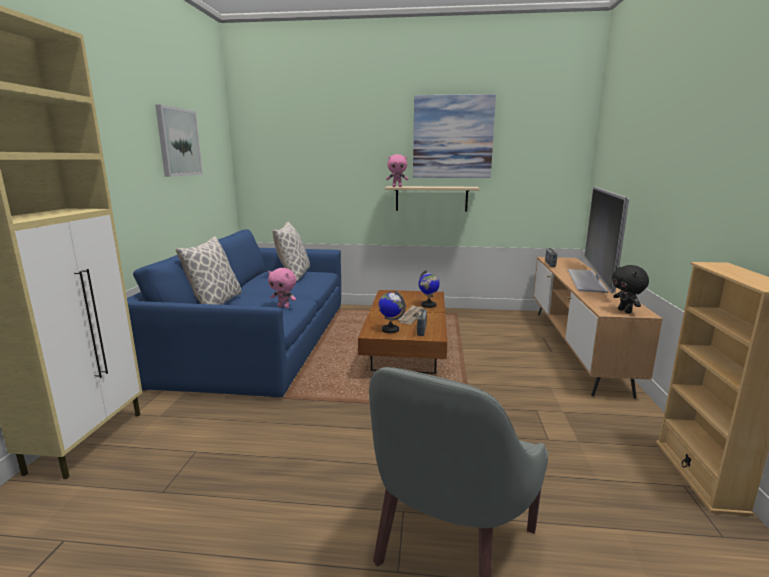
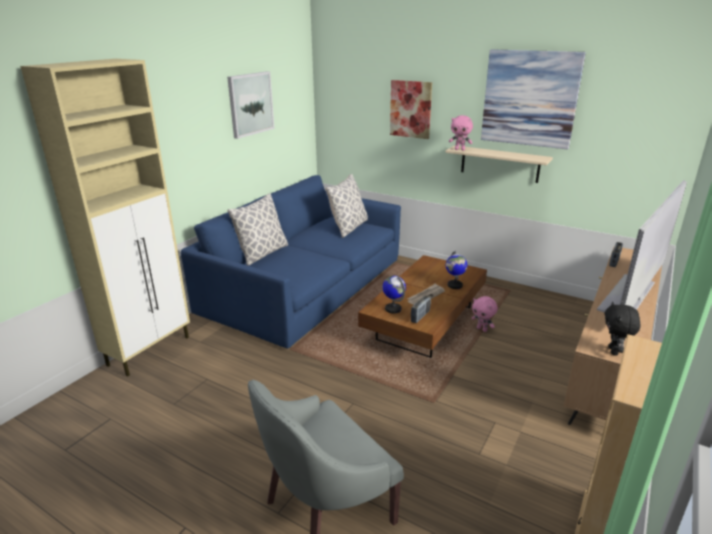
camera: 25 degrees right, 10 degrees up
(284, 307) = (312, 267): pink plush toy -> pink plush toy (482, 329)
(340, 155) = (410, 109): none -> picture

